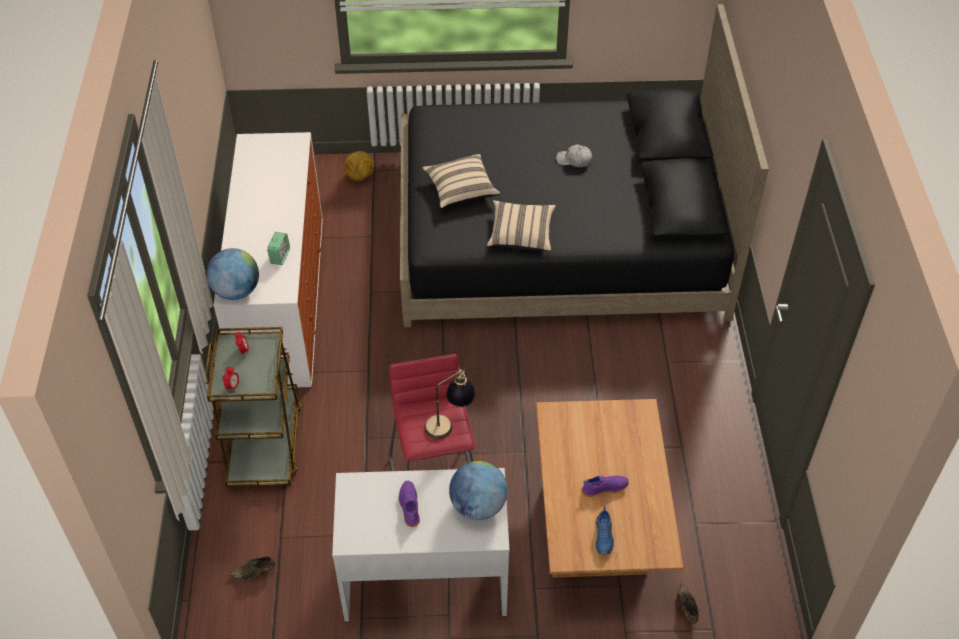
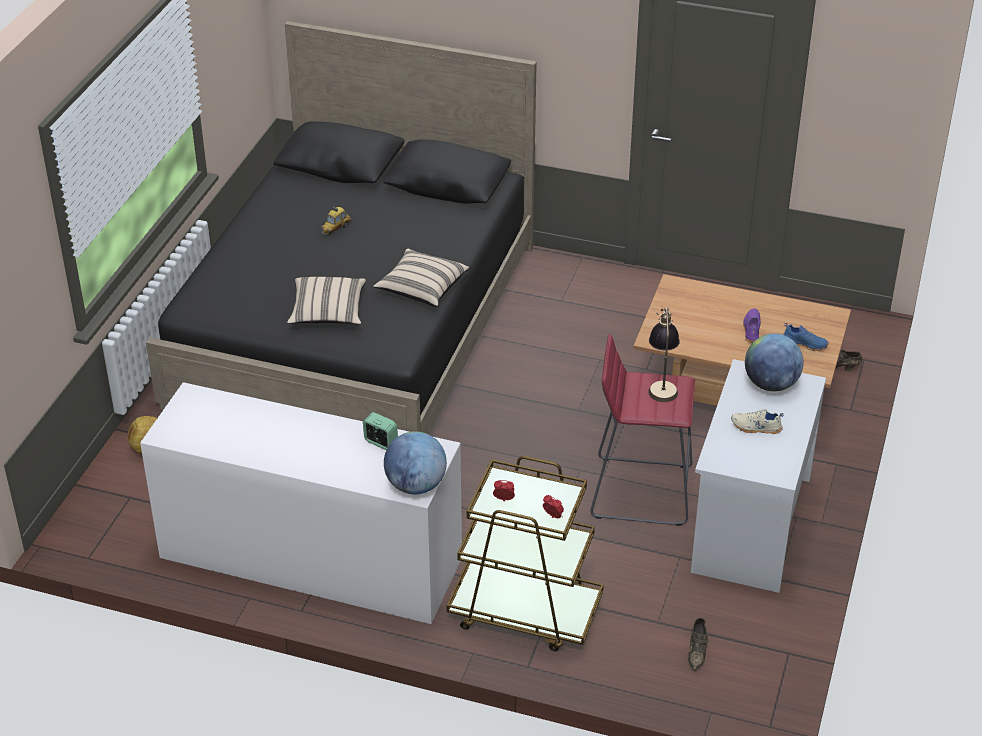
camera: 70 degrees left, 10 degrees down
(409, 506) = (756, 428): purple shoe -> beige shoe
(574, 160) = (336, 228): white cap -> toy car

